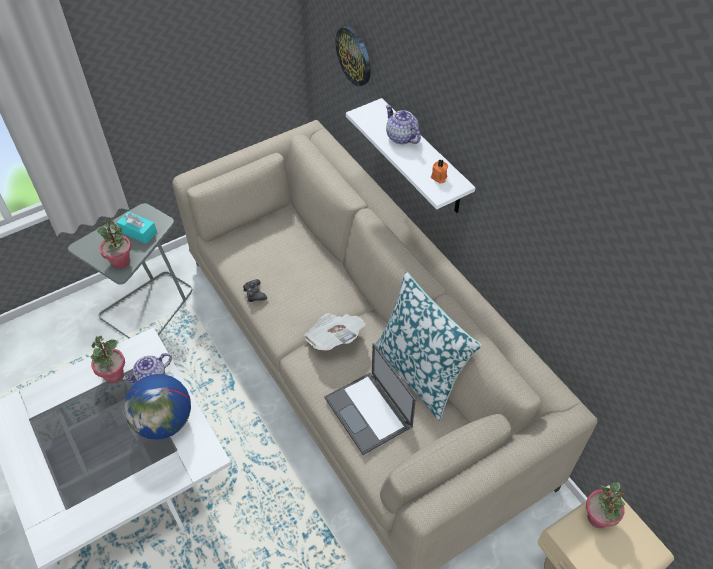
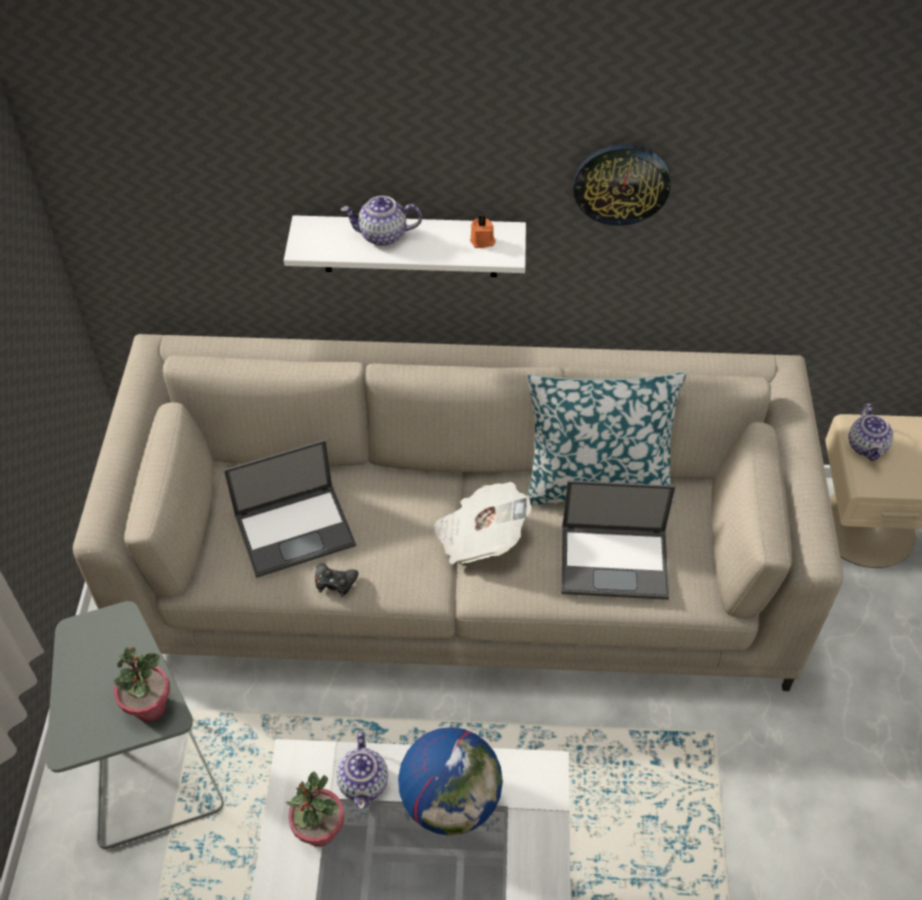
camera: 55 degrees left, 0 degrees up
(138, 232) = (112, 657): turquoise tissue box -> none
(274, 259) = (296, 529): none -> laptop
(354, 56) = (210, 189): wall clock -> wall clock (621, 183)
(598, 518) = (867, 446): potted plant -> teapot

